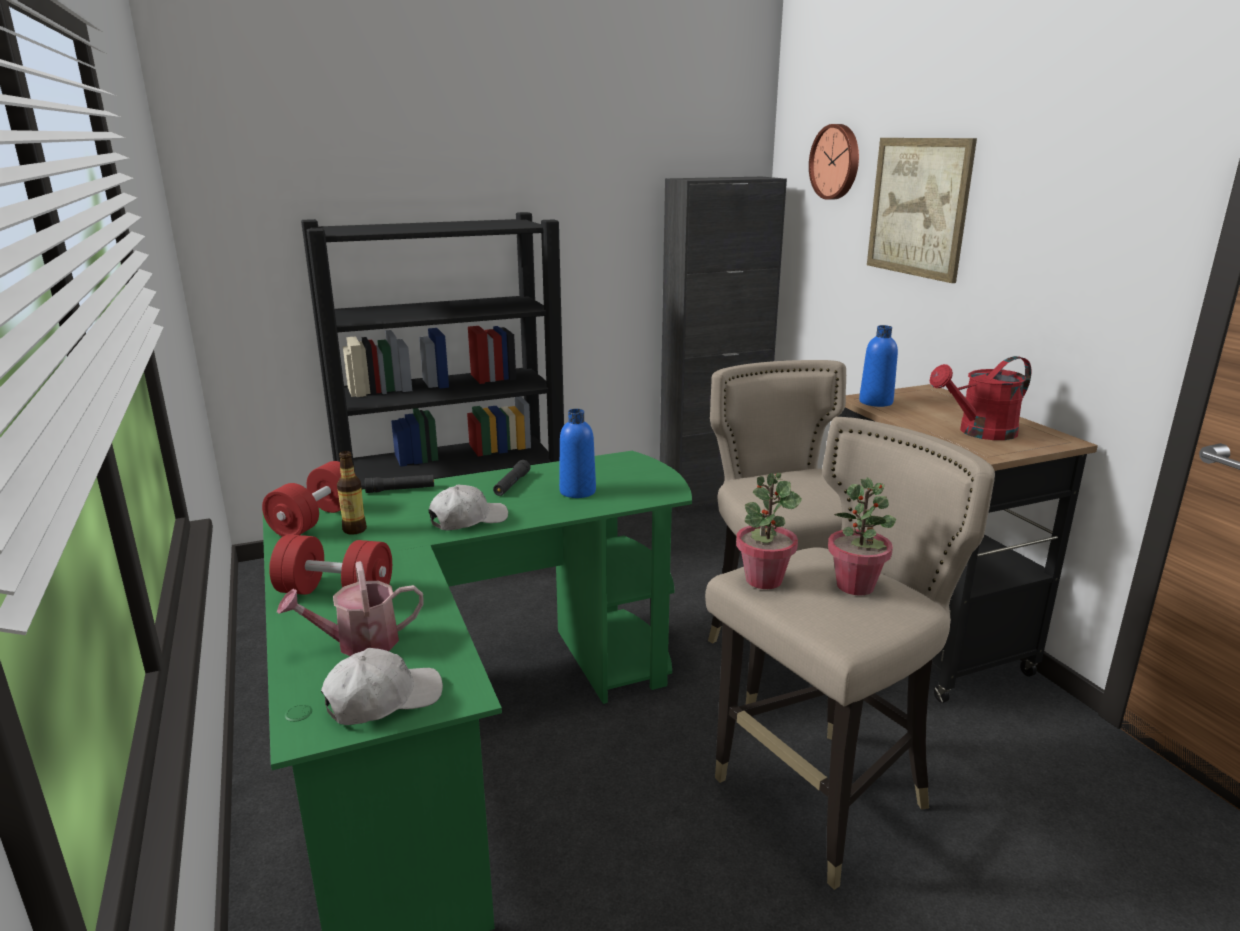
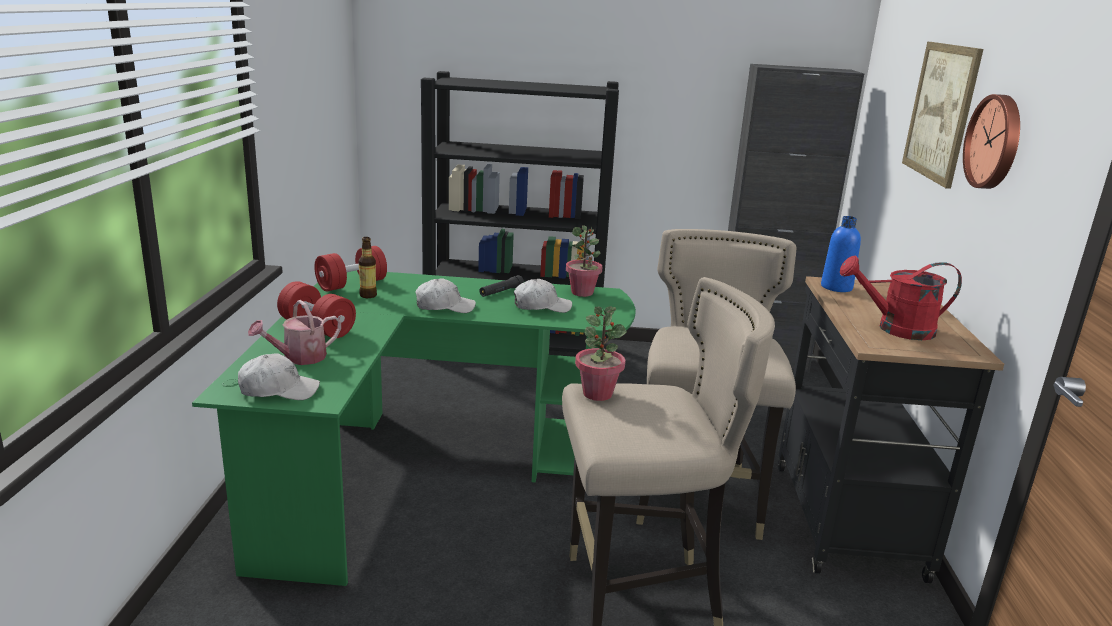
camera: 25 degrees right, 0 degrees up
(358, 643) = (299, 358): watering can -> watering can turned 45 degrees counterclockwise
(400, 490) = (424, 278): black flashlight -> none
(577, 491) = (541, 306): blue bottle -> white cap
(836, 162) = (902, 61): wall clock -> wall clock (995, 142)
(855, 586) = (661, 416): potted plant -> potted plant (582, 292)

